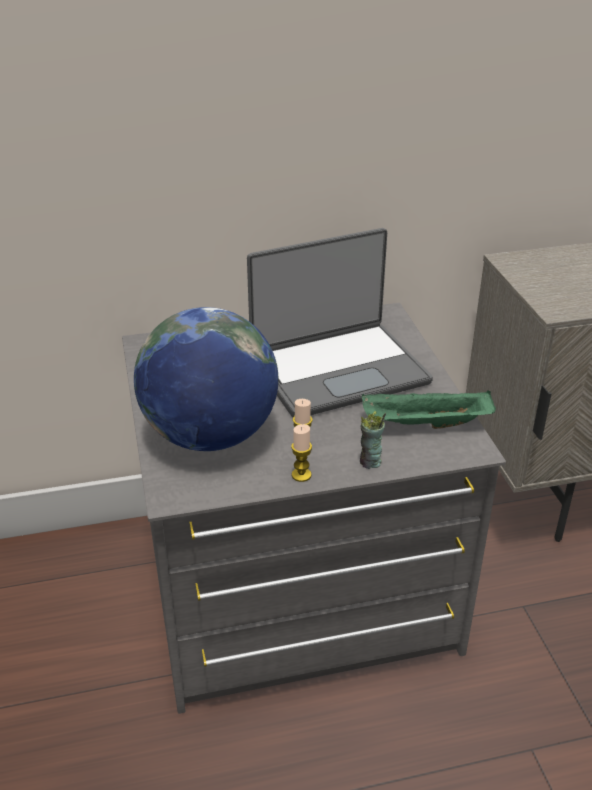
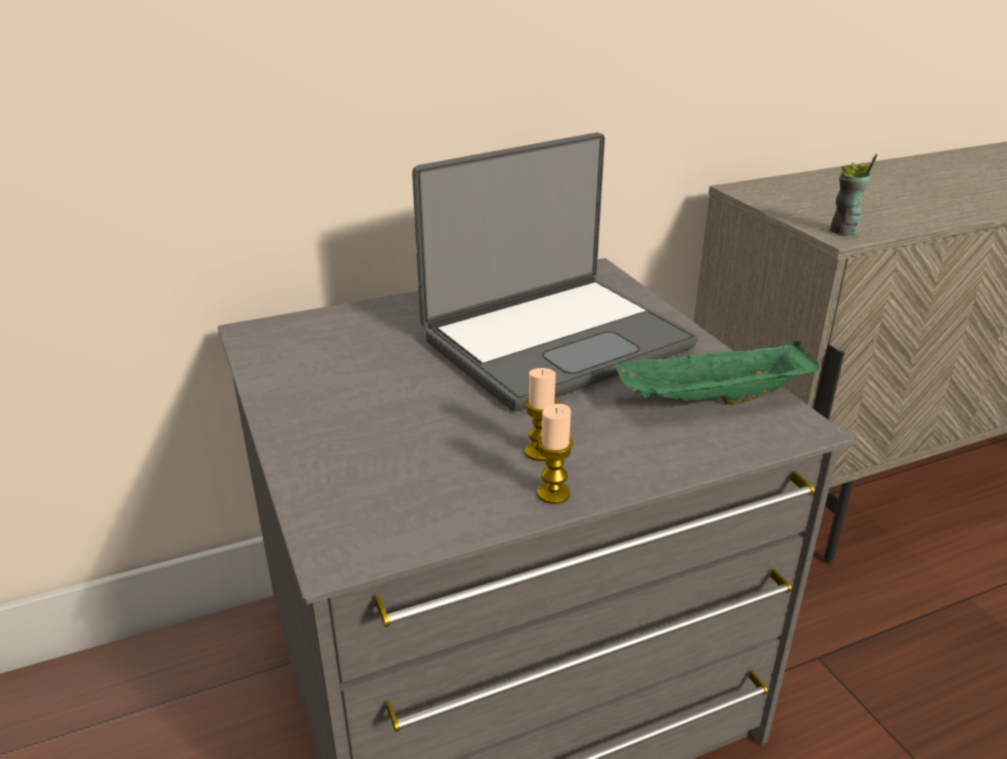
camera: 10 degrees left, 5 degrees down
(210, 435) = (386, 449): globe -> none
(370, 462) = (654, 462): cup -> cup (843, 231)

